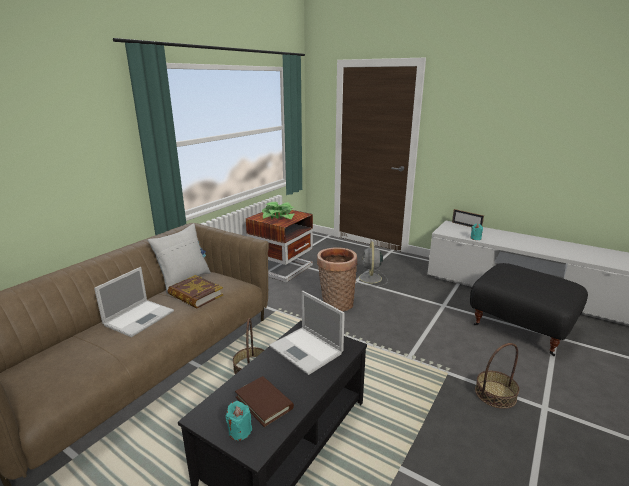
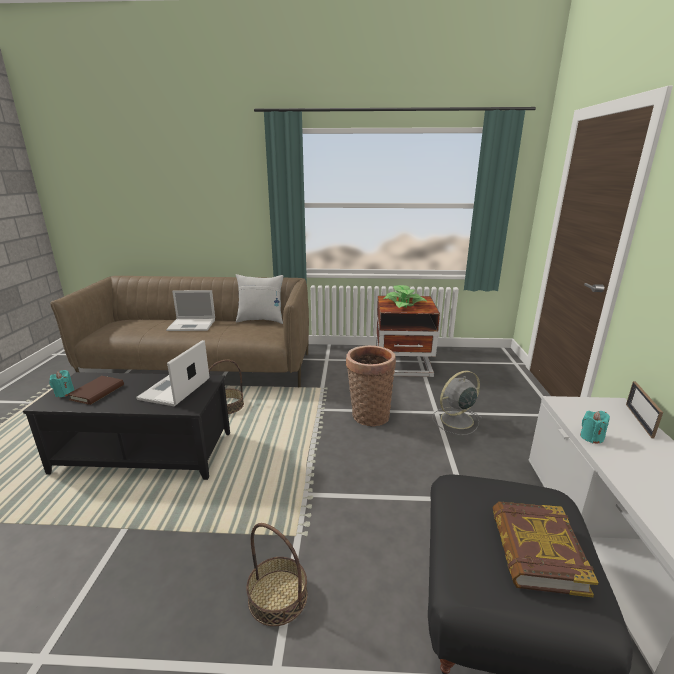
camera: 60 degrees right, 0 degrees up
(195, 295) = (236, 329): book -> book (536, 551)

